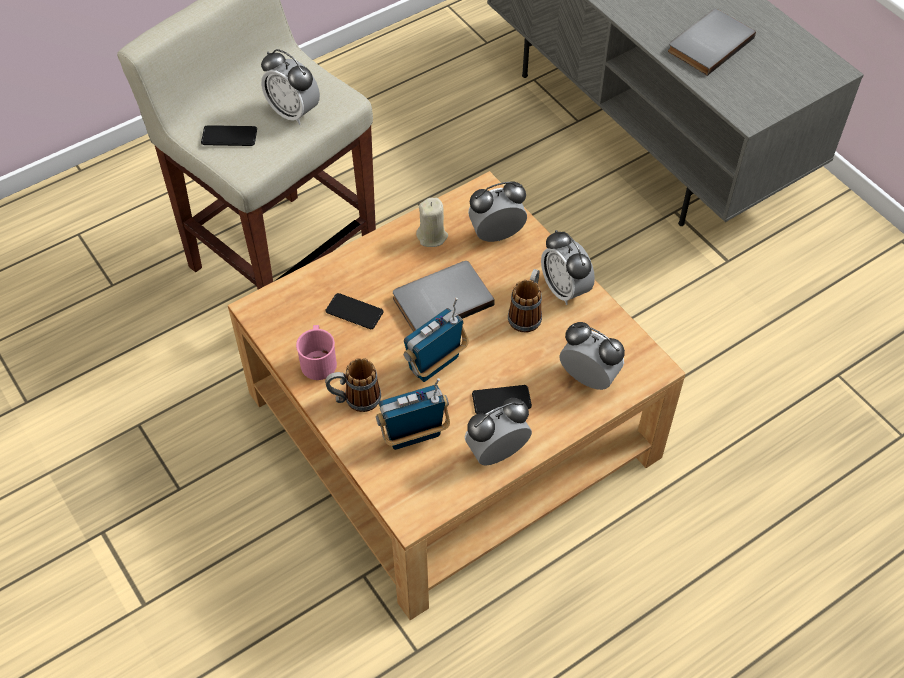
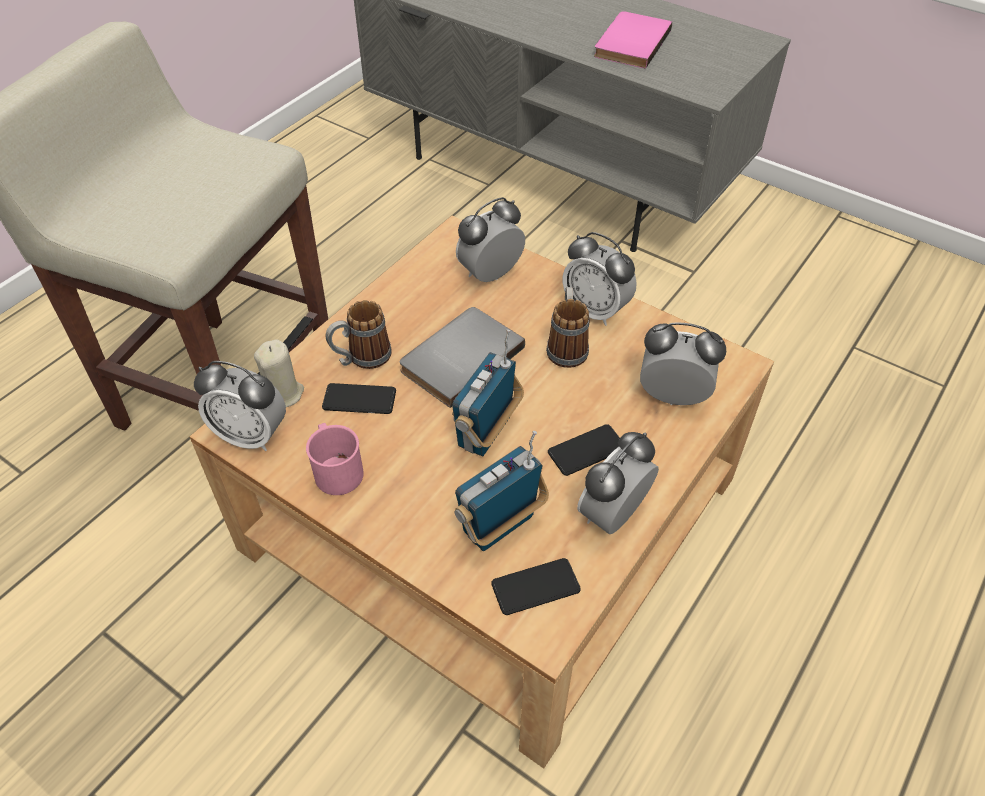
camera: 20 degrees left, 5 degrees down
(229, 136) = (134, 221): phone -> phone (535, 587)
(293, 112) = (210, 179): alarm clock -> alarm clock (251, 435)
(355, 399) = (404, 504): mug -> mug (361, 359)
(432, 236) = (418, 294): beige candle -> beige candle (283, 394)
(708, 43) = (629, 43): grey book -> pink book

